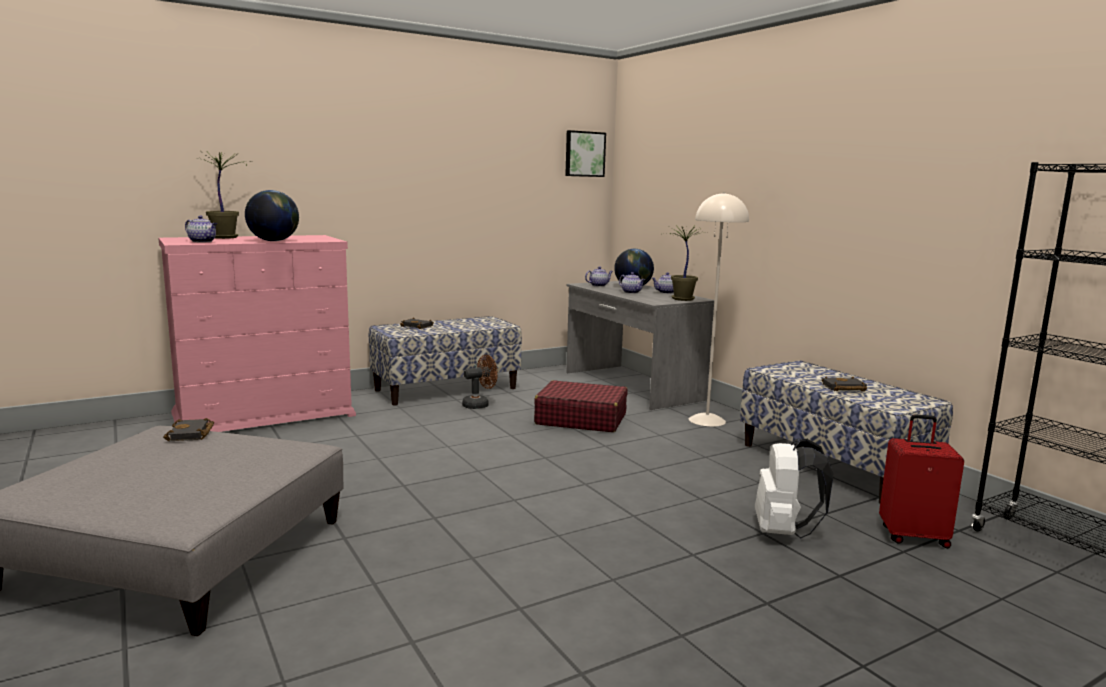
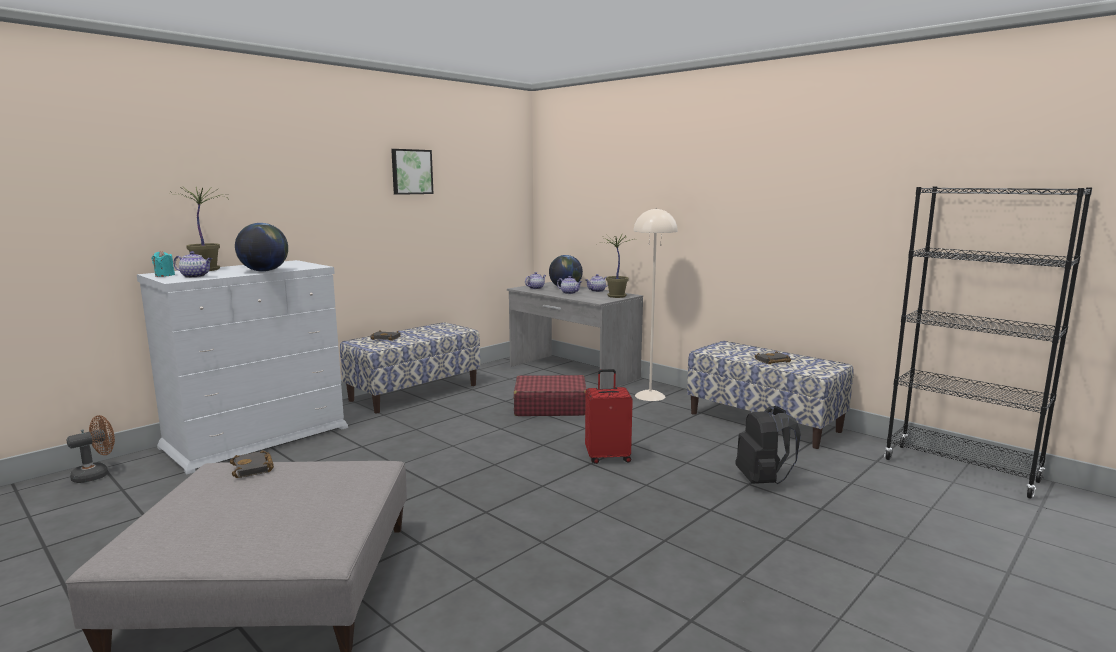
camera: 15 degrees left, 0 degrees up
(179, 239) = (164, 275): none -> turquoise candle
(265, 415) = (257, 437): pink dresser -> white dresser
(479, 404) = (454, 404): brown fan -> brown fan (96, 474)
(584, 154) = (510, 174): picture -> picture (411, 172)
(783, 532) = (762, 481): white backpack -> black backpack
(913, 536) = (850, 470): red suitcase -> red suitcase (608, 457)

